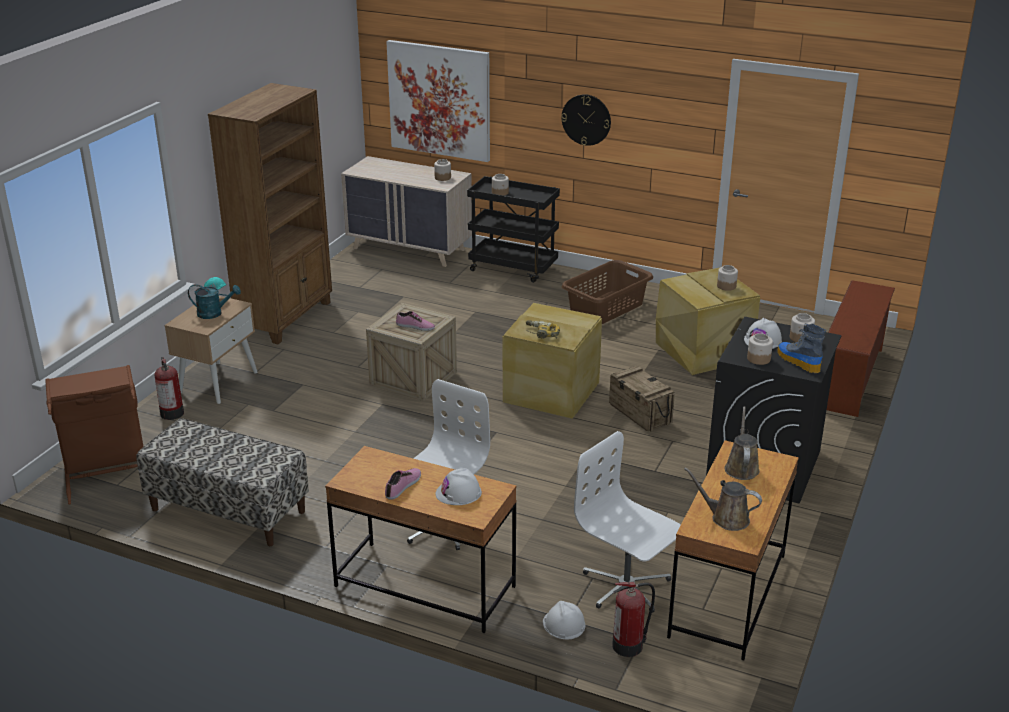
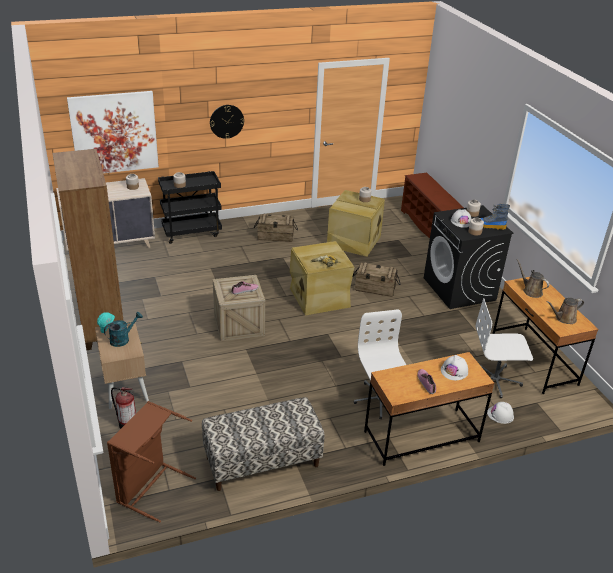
camera: 45 degrees left, 5 degrees up
(607, 308) = (275, 236): brown laundry basket -> crate
(629, 645) = (536, 407): fire extinguisher -> none

